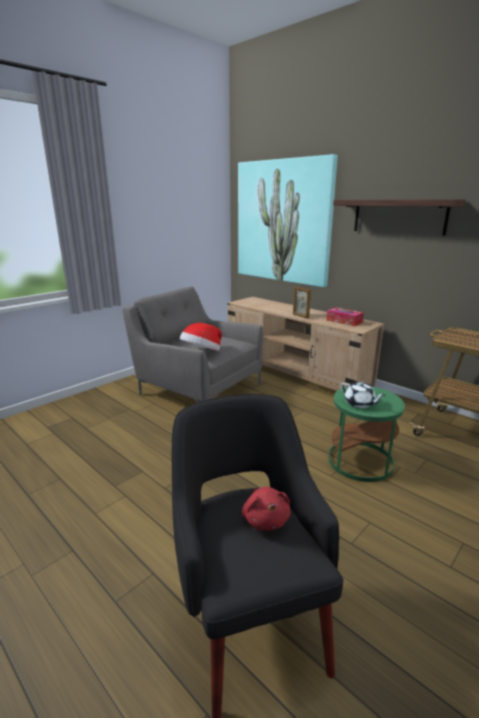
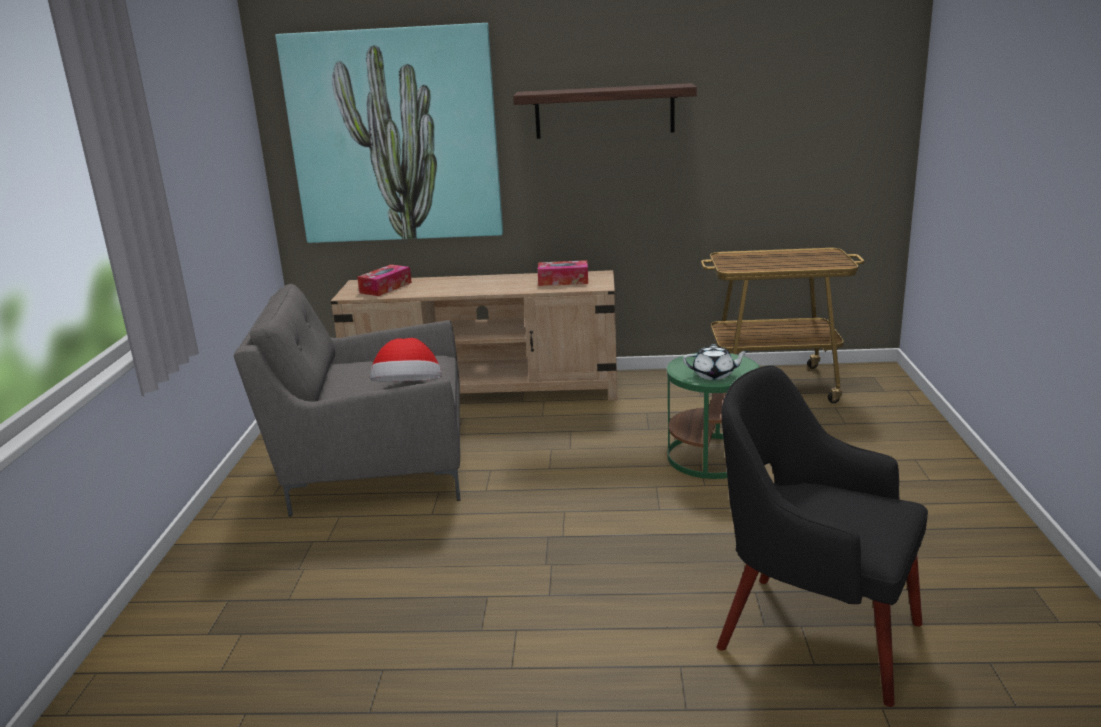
camera: 40 degrees left, 0 degrees up
(258, 303) = (385, 288): none -> tissue box
(265, 519) = (825, 498): red plush toy -> none
(300, 316) = (492, 290): picture frame -> none

